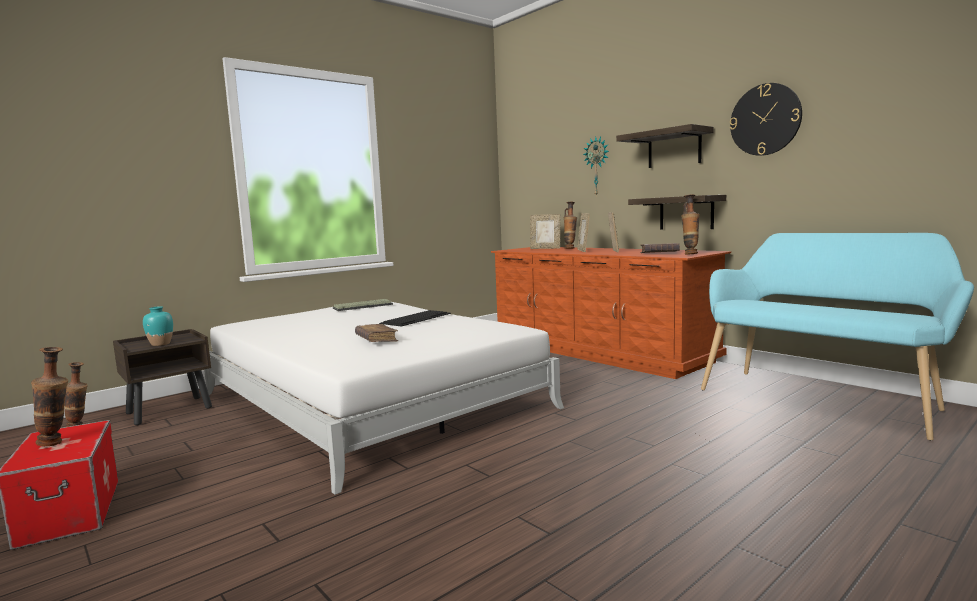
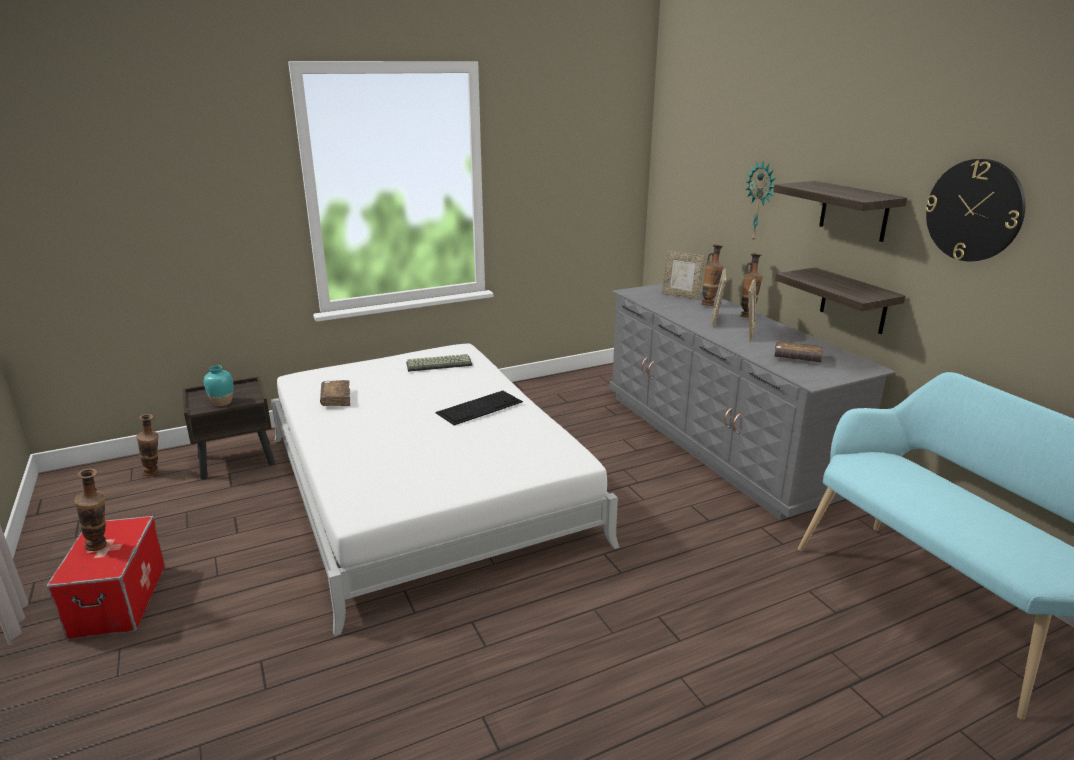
camera: 15 degrees right, 15 degrees up
(376, 340) = (413, 455): brown book -> brown book (336, 399)
(597, 351) = (718, 441): brown dresser -> grey dresser
(690, 254) = (829, 375): vase -> vase (747, 316)

